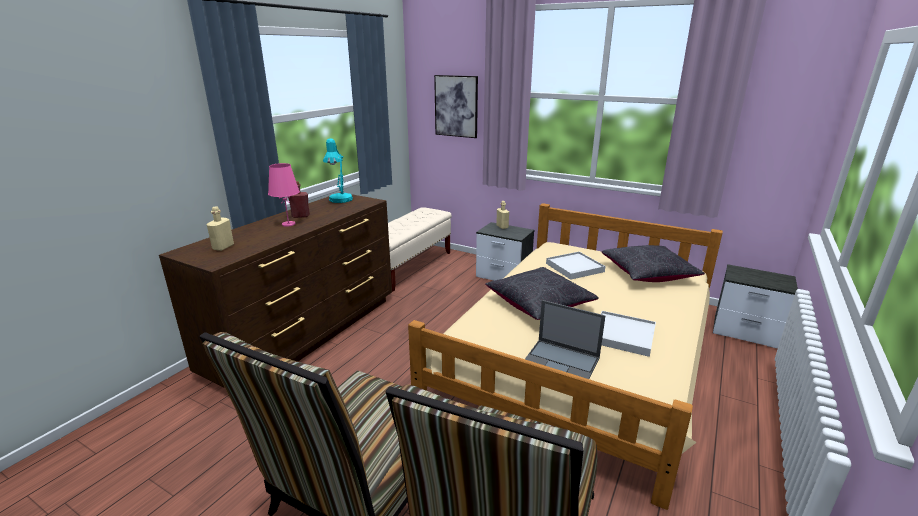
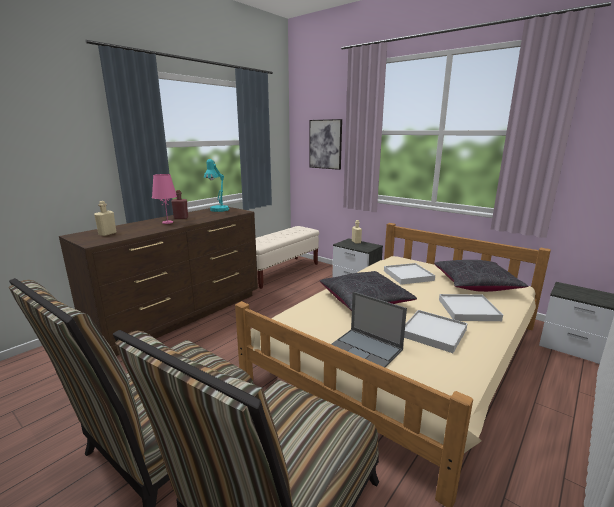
camera: 10 degrees right, 5 degrees down
(649, 305) = (468, 310): none -> white tray

